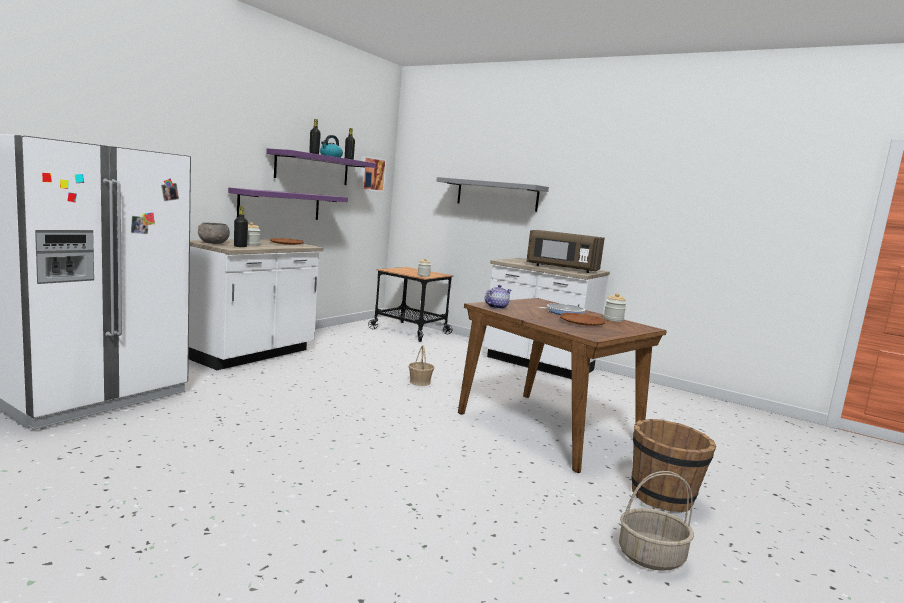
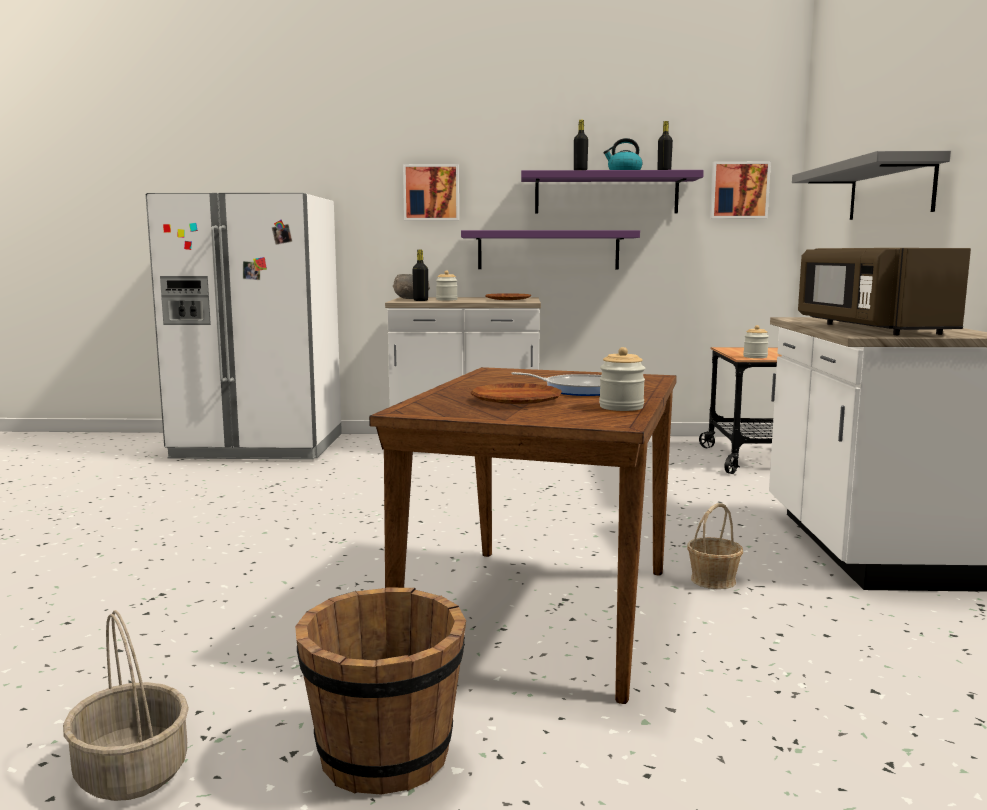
camera: 60 degrees right, 0 degrees up
(205, 153) = (431, 192): none -> picture
(420, 382) = (557, 512): basket -> basket (713, 580)
(496, 307) = (498, 374): teapot -> none

